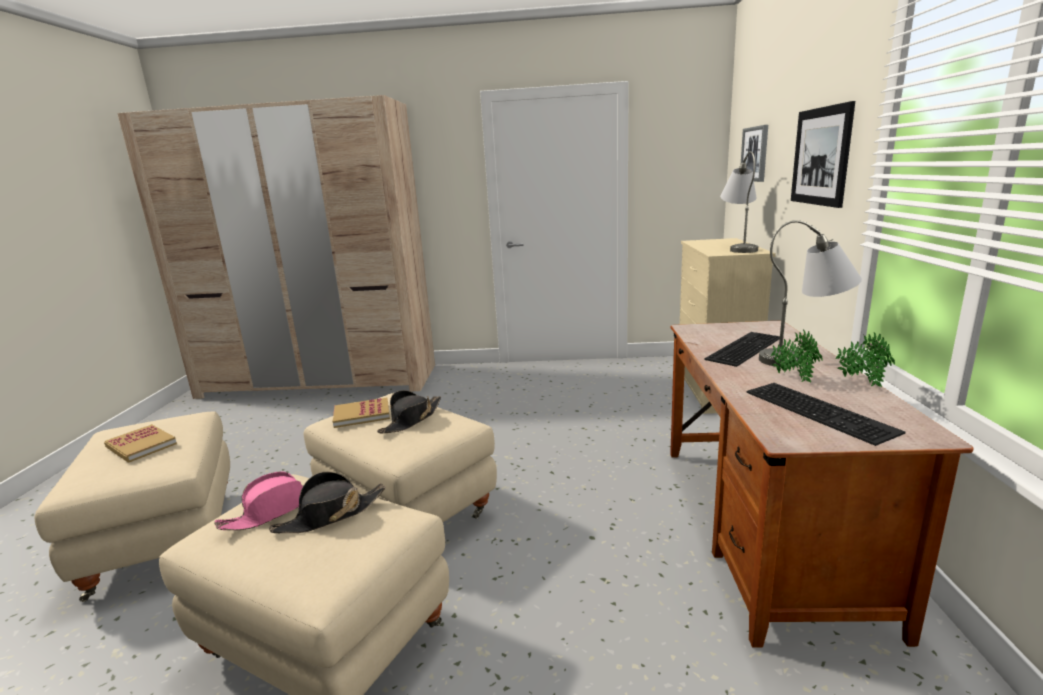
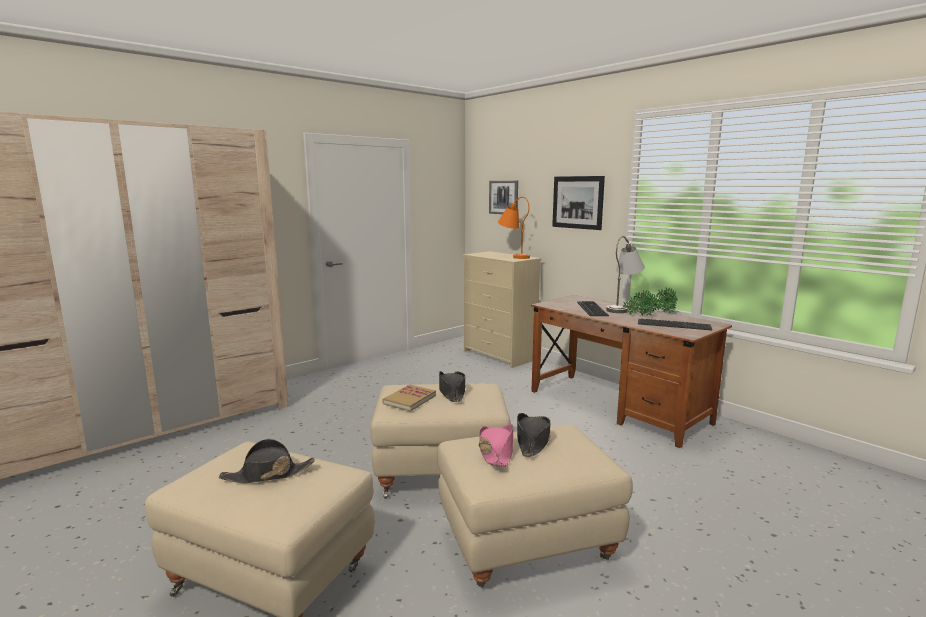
camera: 45 degrees left, 5 degrees down
(141, 445) = (267, 474): book -> black hat
(739, 248) = (513, 256): grey table lamp -> orange table lamp

